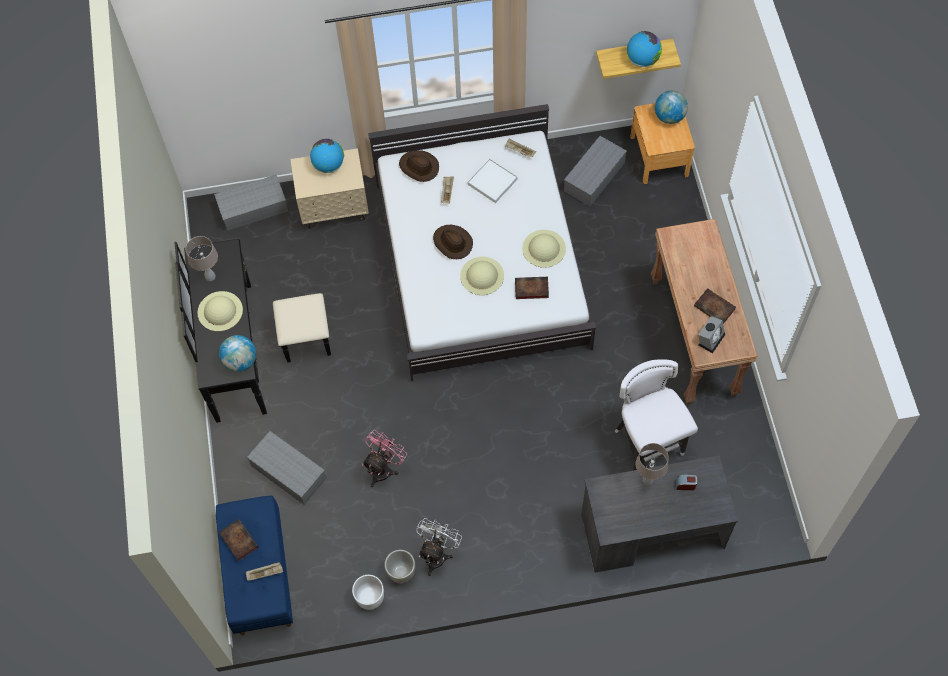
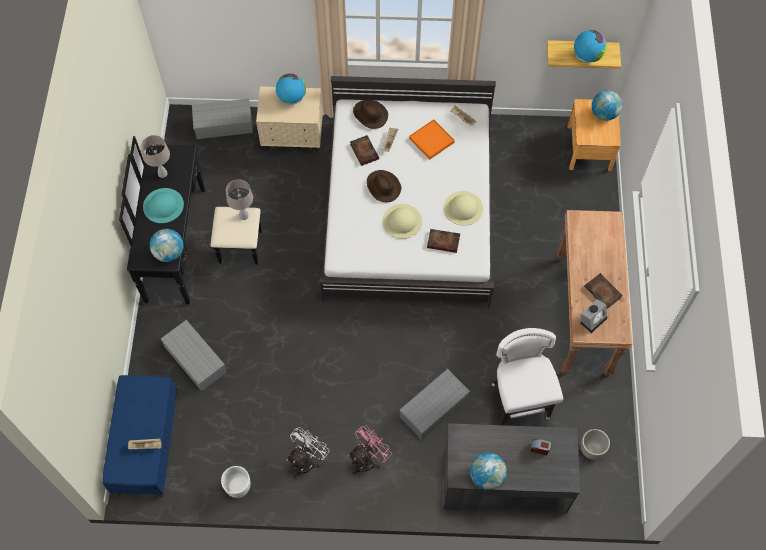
camera: 10 degrees right, 0 degrees up
(220, 311) = (163, 205): beige hat -> turquoise hat
(238, 540) = (130, 411): book -> book (363, 151)
(384, 468) = (279, 374): pink fan -> pink fan (367, 460)
(401, 572) = (271, 470): grey planter -> grey planter (591, 449)
(492, 182) = (431, 140): white tray -> orange tray
(594, 178) = (526, 156): grey storage box -> grey storage box (433, 409)
(637, 525) = (486, 476): none -> globe
(648, 479) = (506, 436): beige table lamp -> beige table lamp (244, 215)

